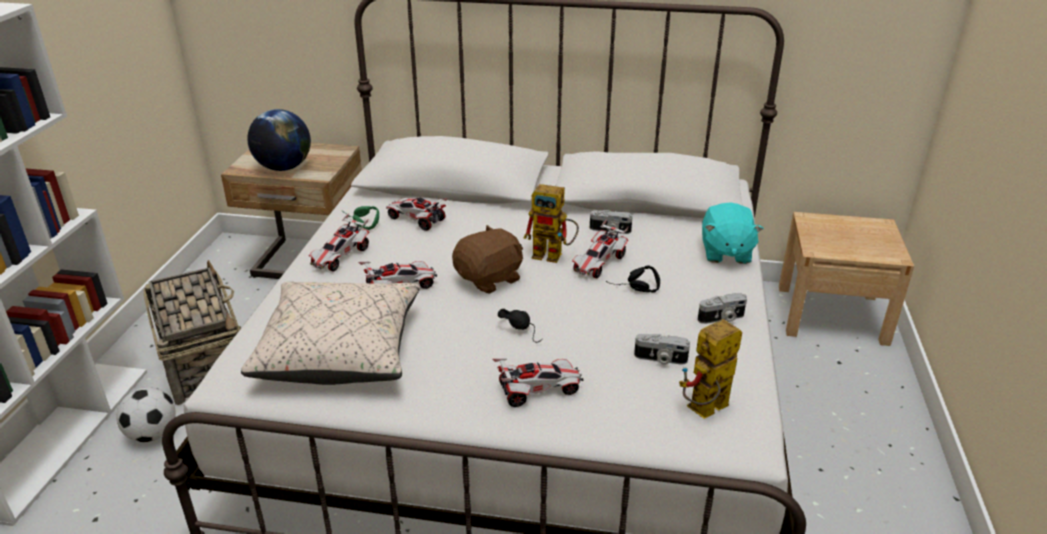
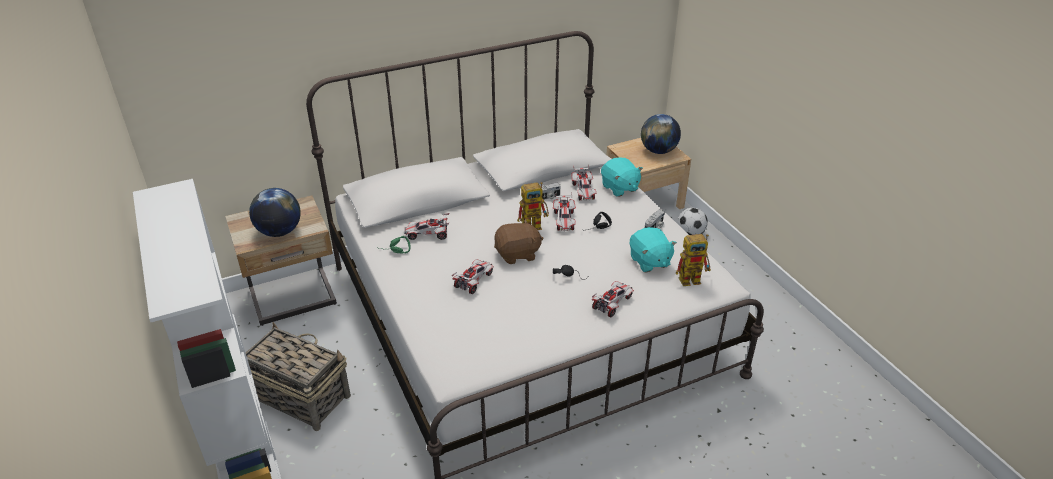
camera: 35 degrees left, 5 degrees up
(153, 434) = (324, 455): football -> football (690, 234)
(340, 351) = (489, 331): beige pillow -> none
(341, 257) = (413, 277): toy car -> toy car (583, 191)
(490, 279) = (517, 254): brown plush toy -> brown plush toy turned 60 degrees clockwise
(660, 359) = (649, 261): camera -> turquoise plush toy
(704, 412) = (693, 279): toy robot -> toy robot turned 120 degrees counterclockwise
(867, 240) = (658, 151): none -> globe

